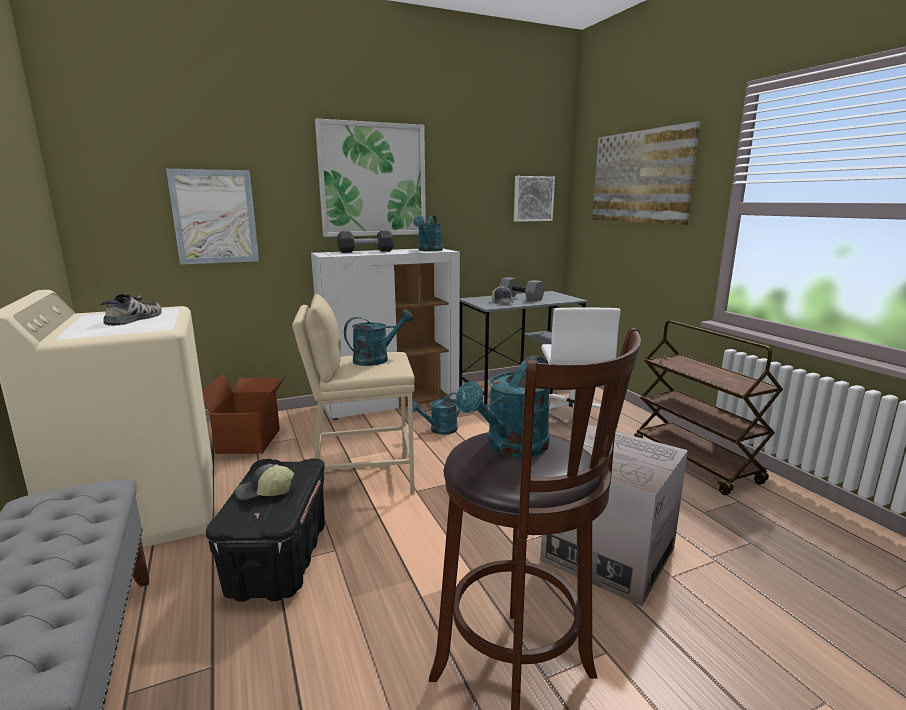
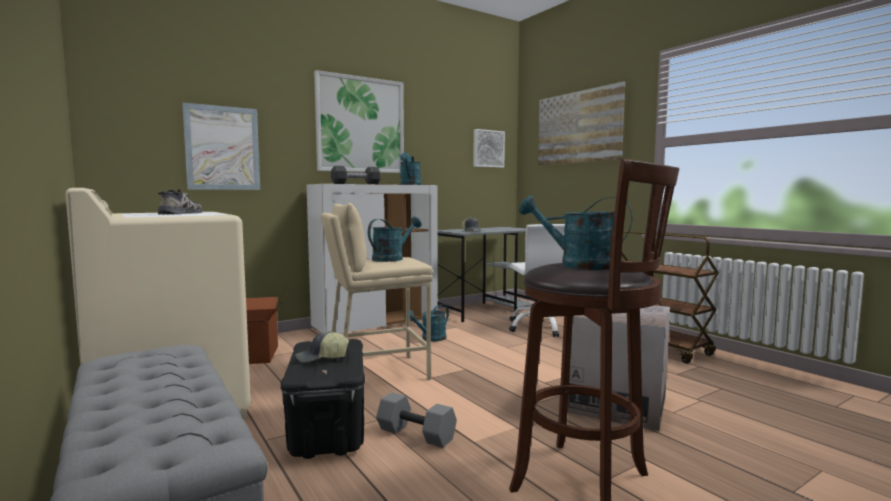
camera: 10 degrees left, 10 degrees down
(511, 448) = (577, 265): turquoise watering can -> turquoise watering can turned 90 degrees clockwise
(520, 298) = (484, 229): grey dumbbell -> grey dumbbell (414, 435)

